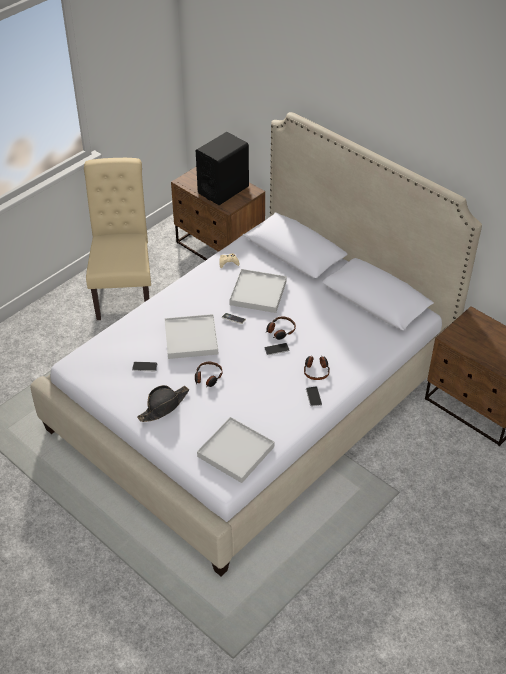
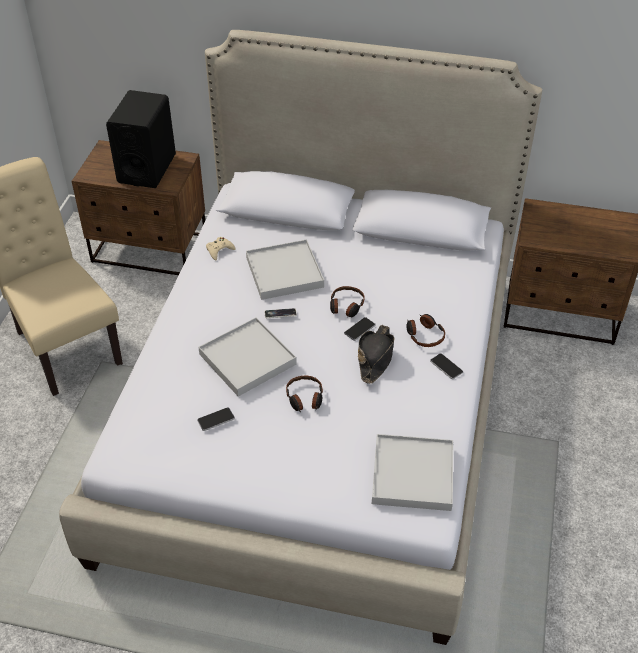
camera: 30 degrees left, 0 degrees up
(164, 406) = (279, 459): black hat -> black hat (375, 357)

